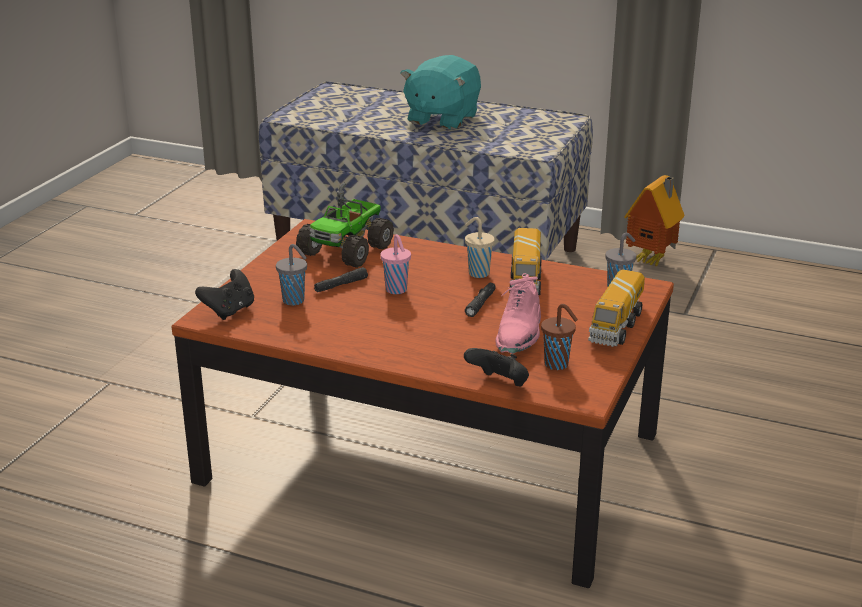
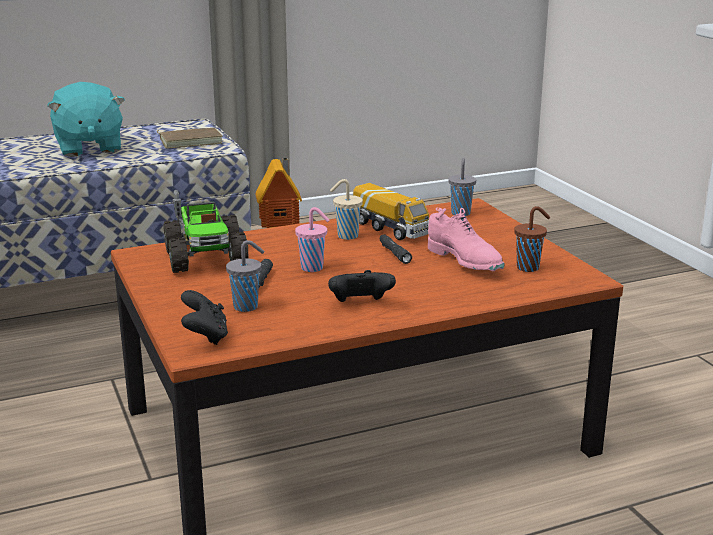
camera: 45 degrees left, 5 degrees down
(499, 384) = (524, 294): black game controller -> black game controller (360, 304)
(528, 136) = (190, 141): none -> brown book
(615, 327) = (509, 234): toy truck -> none

